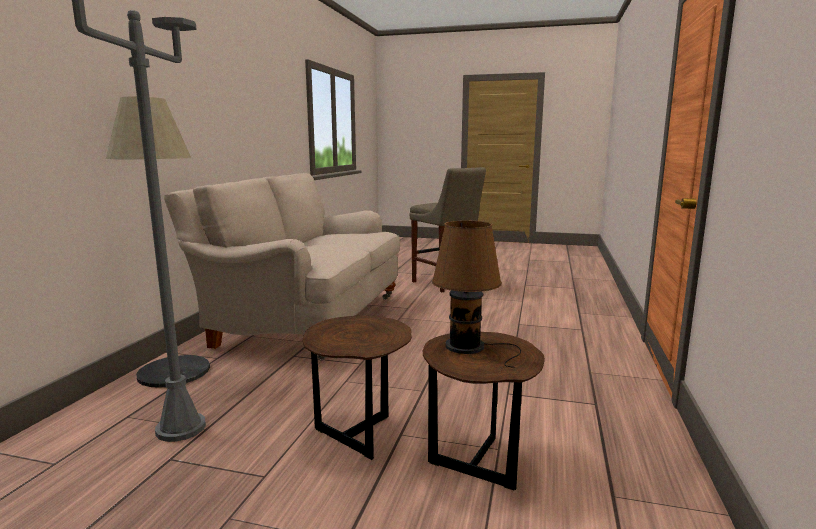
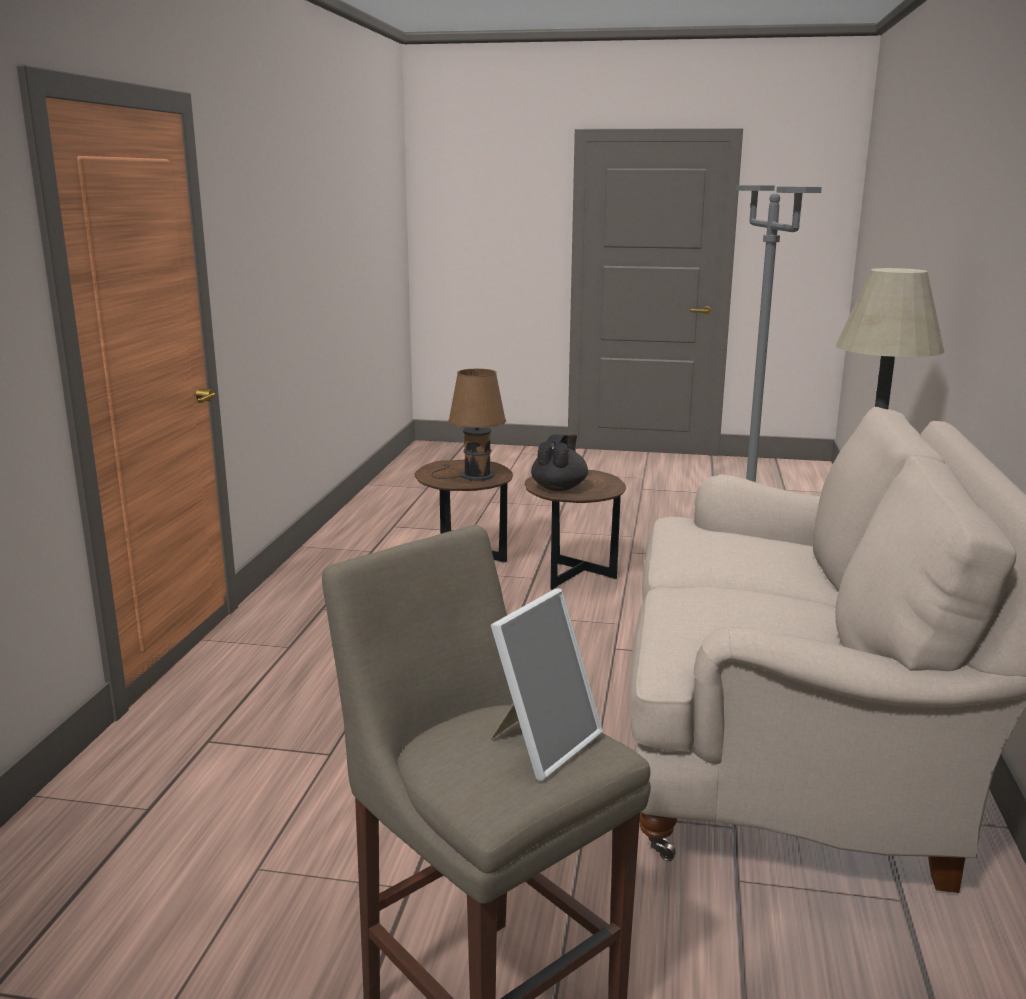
camera: 175 degrees right, 5 degrees up
(377, 328) = (559, 488): none -> black teapot
(433, 204) = (542, 744): none -> picture frame

